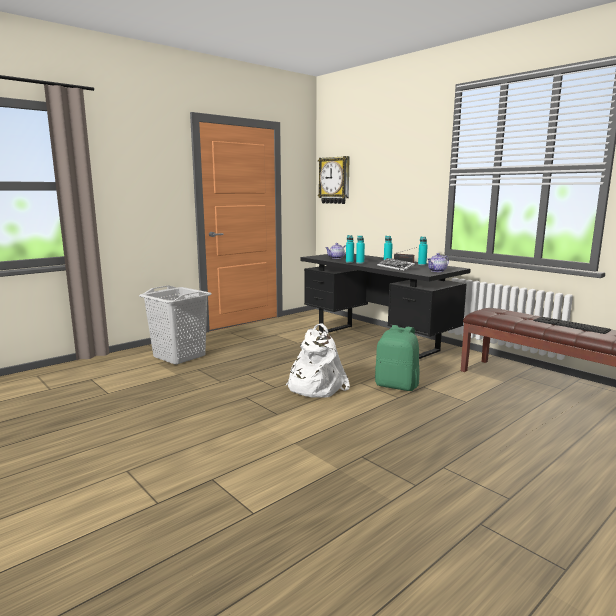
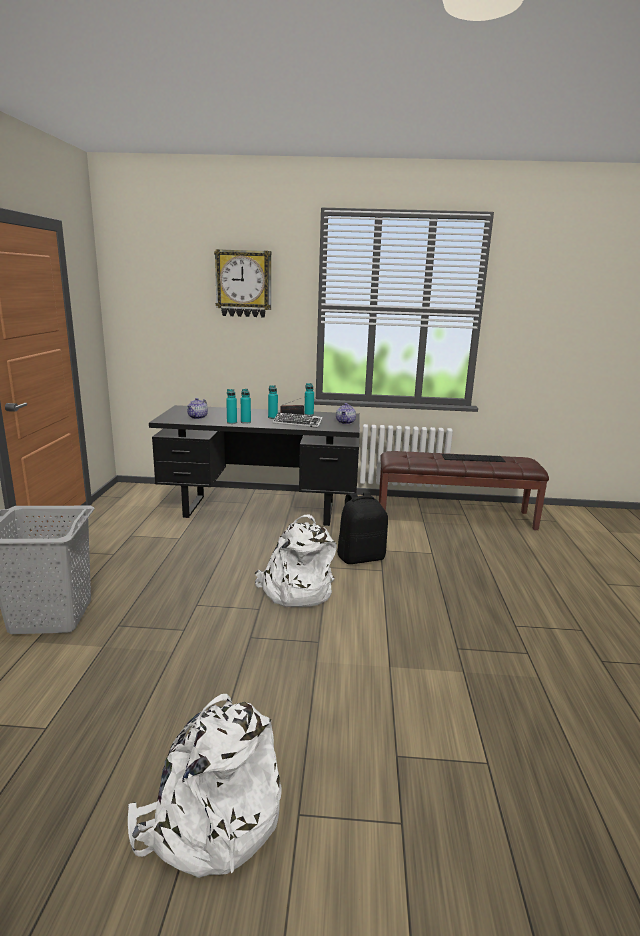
camera: 45 degrees left, 5 degrees up
(95, 452) = (209, 822): none -> white backpack
(335, 180) = (139, 307): wall clock -> wall clock (244, 284)
(397, 385) = (361, 557): green backpack -> black backpack

